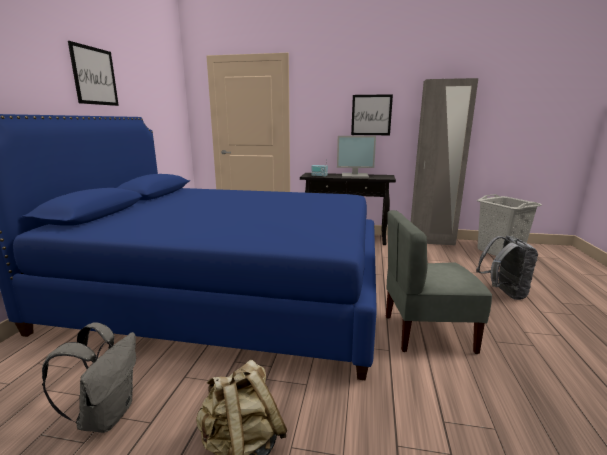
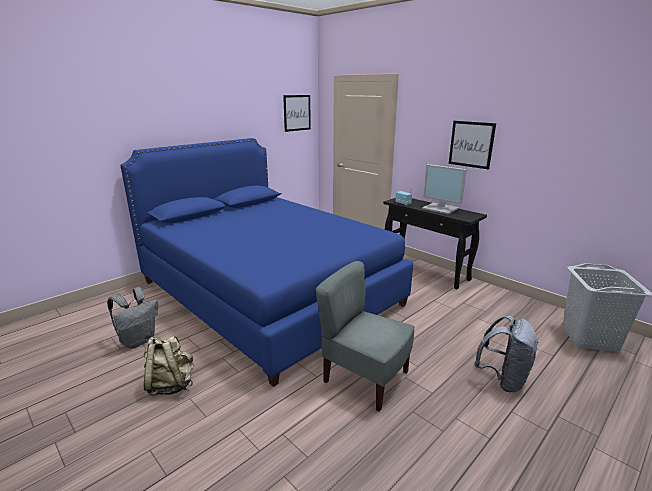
camera: 35 degrees right, 5 degrees up
(94, 76) = (219, 111): picture -> picture (297, 113)
(431, 241) = (518, 300): grey wardrobe -> none

